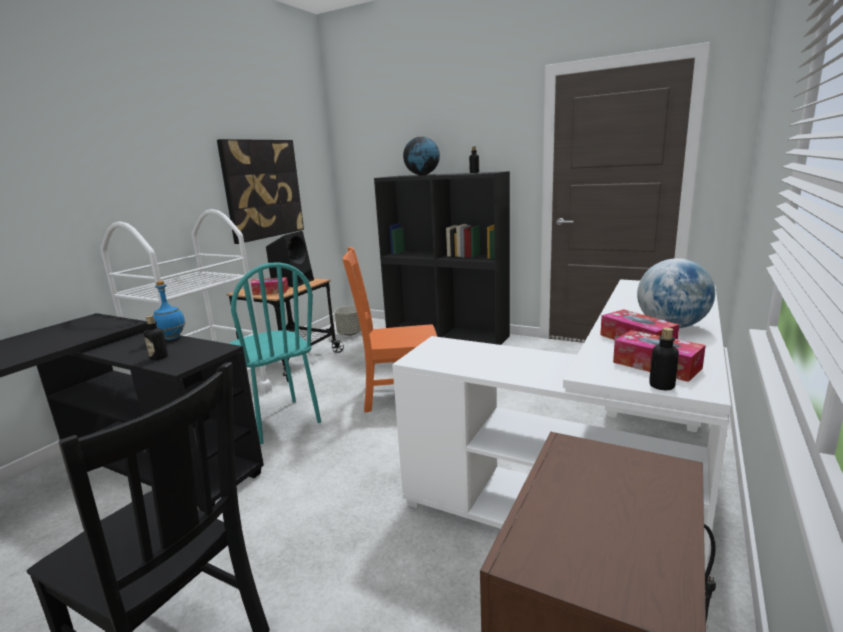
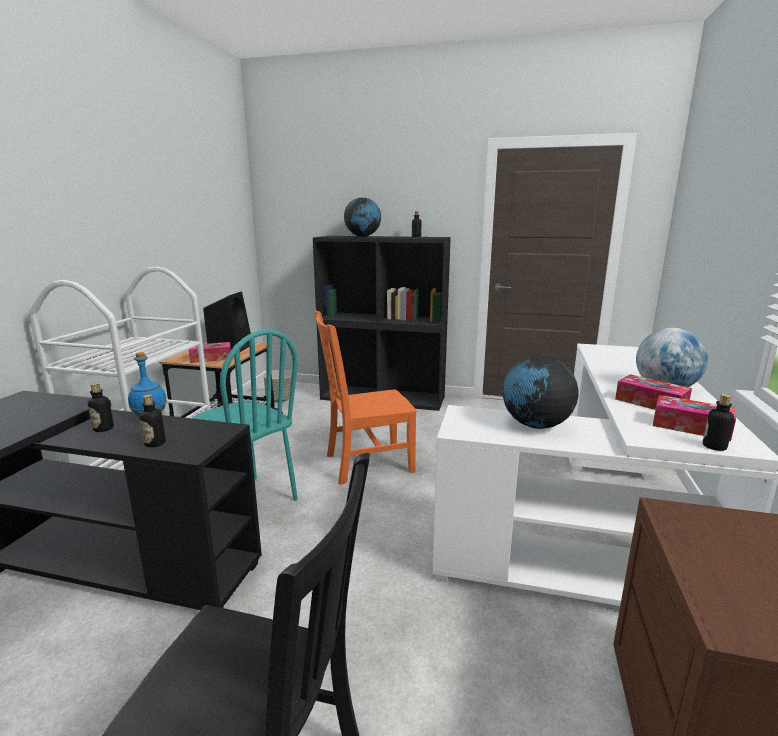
camera: 15 degrees left, 0 degrees up
(132, 344) = (103, 429): none -> bottle
(262, 189) = (192, 244): picture -> none
(499, 358) = (535, 425): none -> globe

